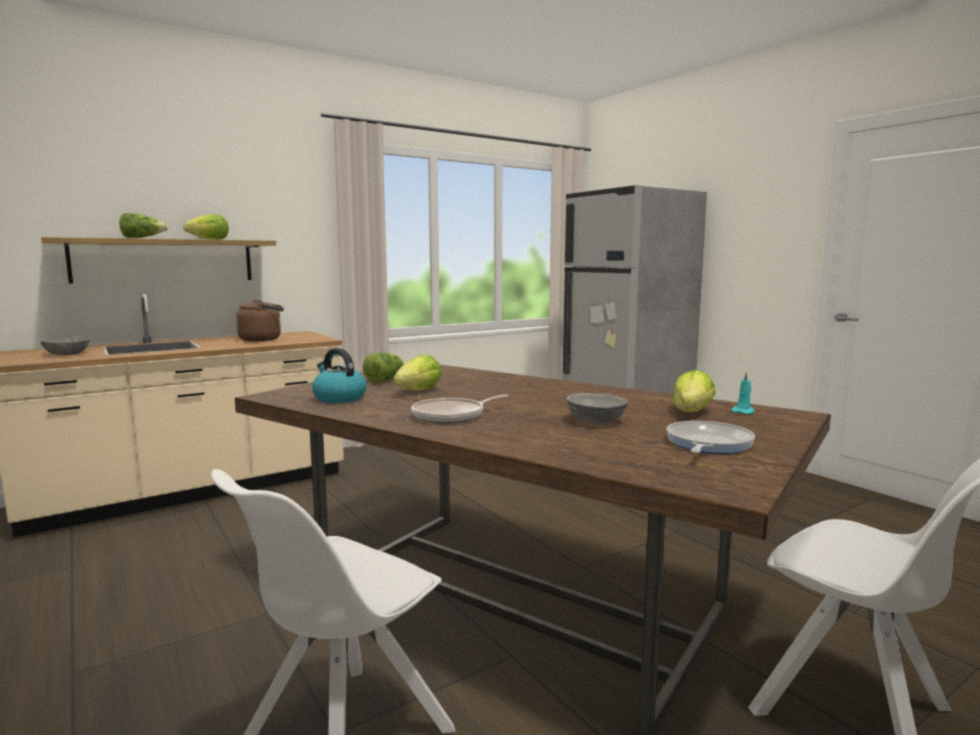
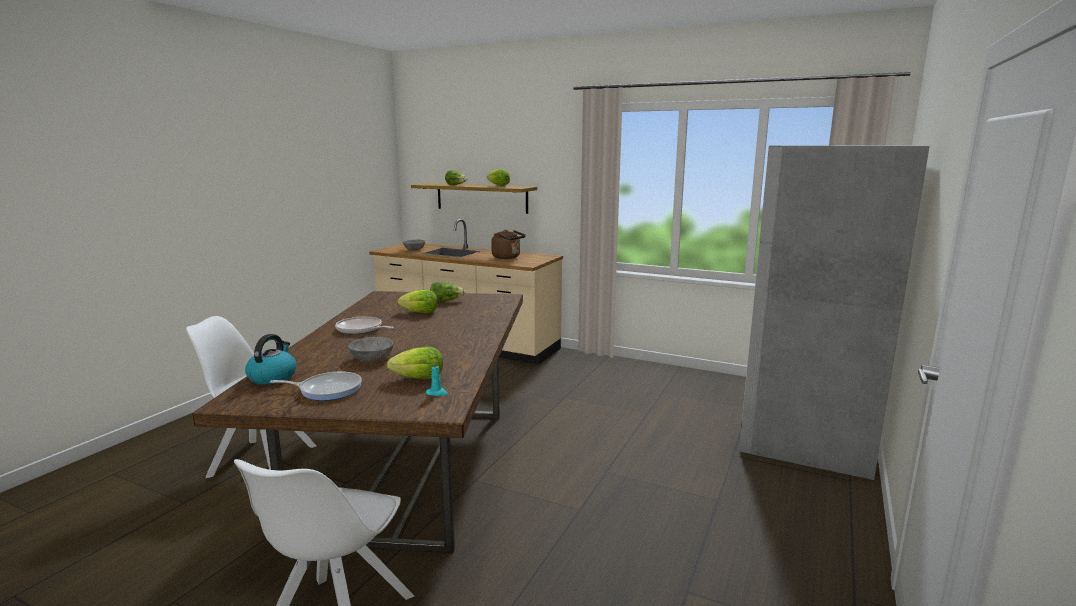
camera: 60 degrees right, 5 degrees up
(339, 398) = (386, 304): kettle -> kettle (273, 377)

